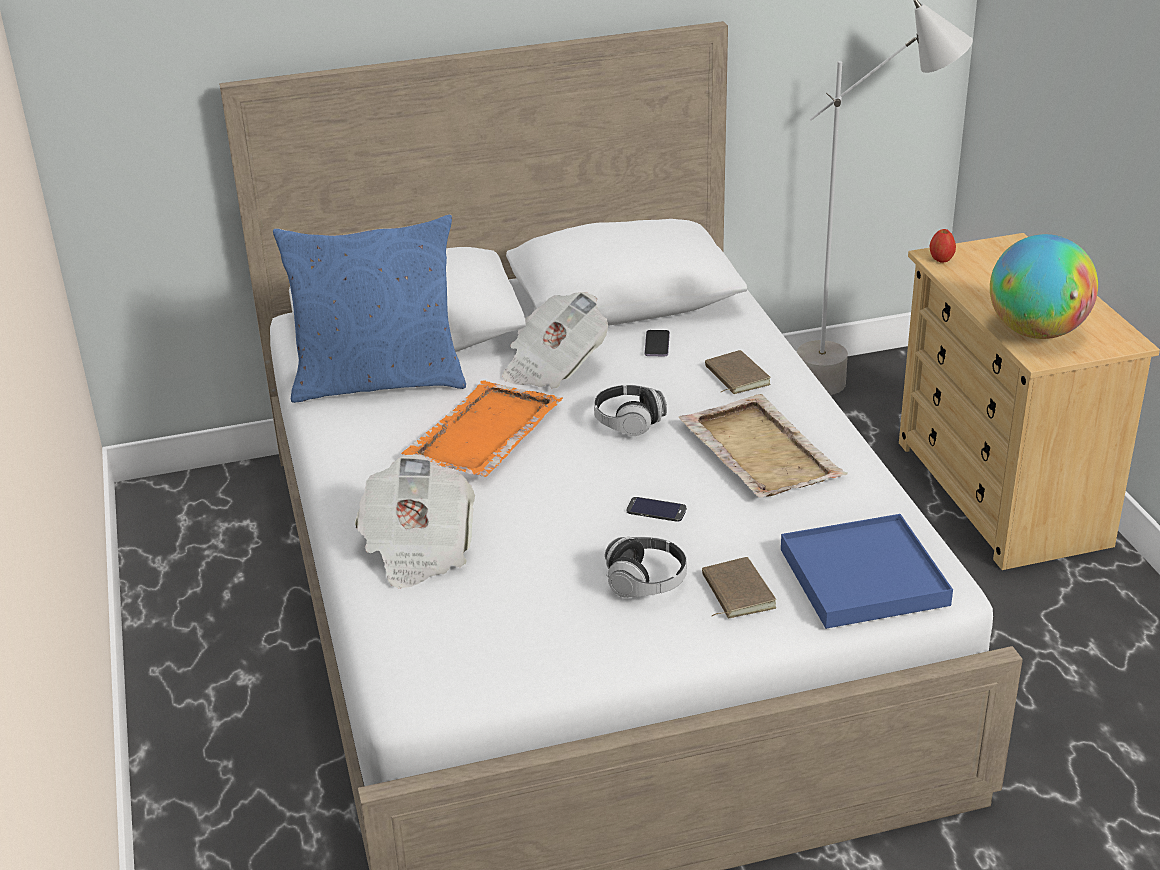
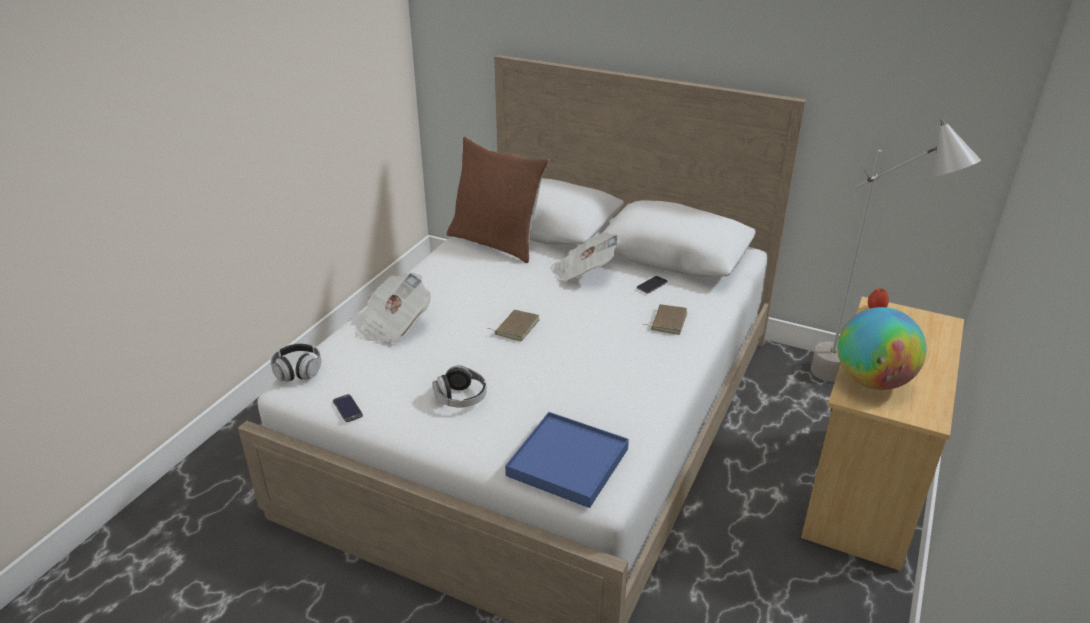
camera: 40 degrees right, 0 degrees up
(379, 380) = (496, 242): blue pillow -> brown pillow
(483, 434) = (502, 288): orange tray -> none
(629, 422) = (576, 317): headphones -> headphones (298, 371)
(656, 510) = (521, 367): phone -> phone (347, 408)
(735, 592) = (492, 429): brown book -> brown book (516, 327)
(759, 450) = (619, 365): beige tray -> none

